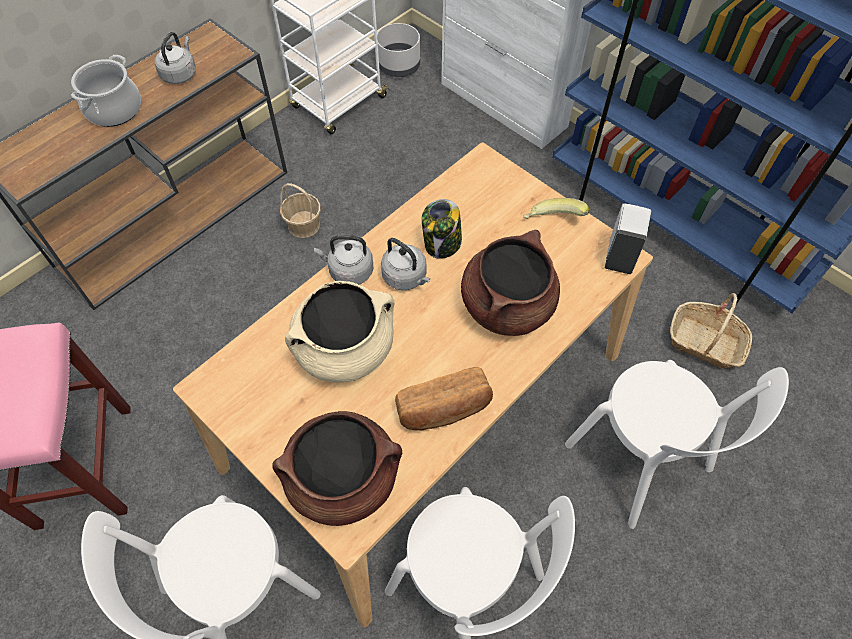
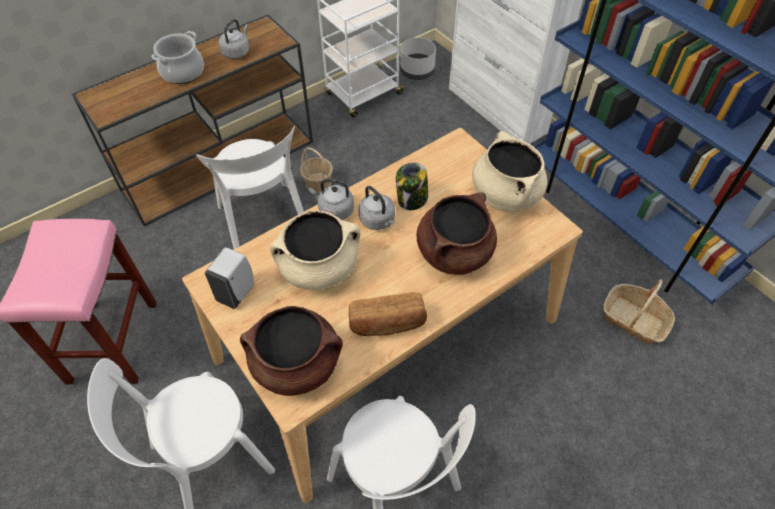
camera: 10 degrees right, 5 degrees down
(553, 222) = (505, 194): banana -> beige cooking pot
(620, 256) = (555, 227): white soap dispenser -> white soap dispenser (237, 292)
(642, 462) = (562, 409): white chair -> white chair (264, 223)

